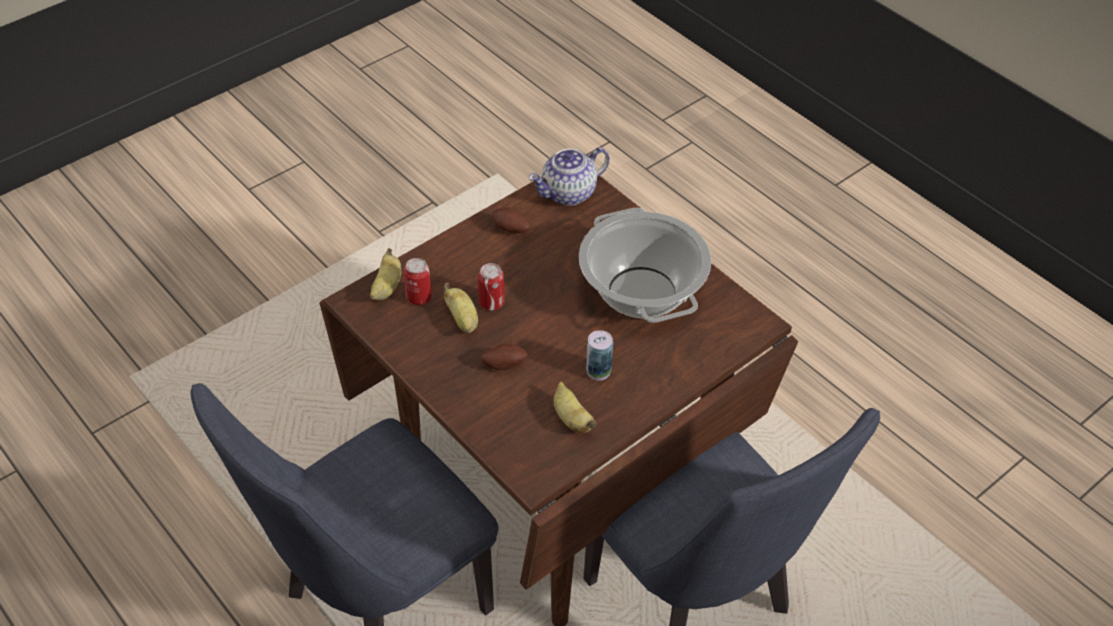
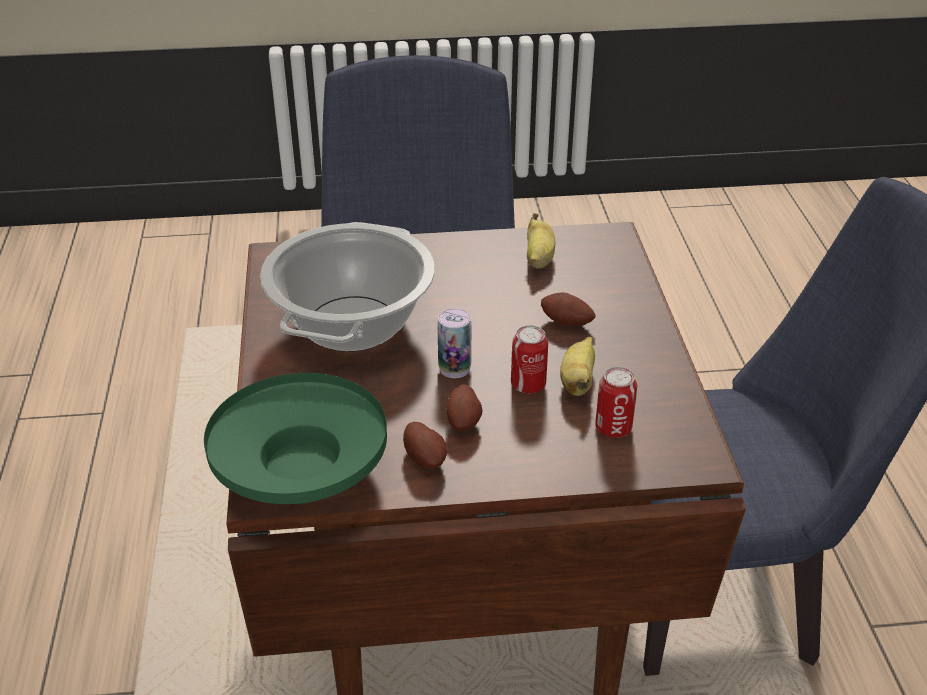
camera: 145 degrees left, 10 degrees down
(387, 288) = (648, 457): banana -> none
(509, 260) = (464, 421): none -> potato
(568, 193) = (301, 470): teapot -> green bowl
(598, 371) = (475, 281): can -> can (454, 368)

